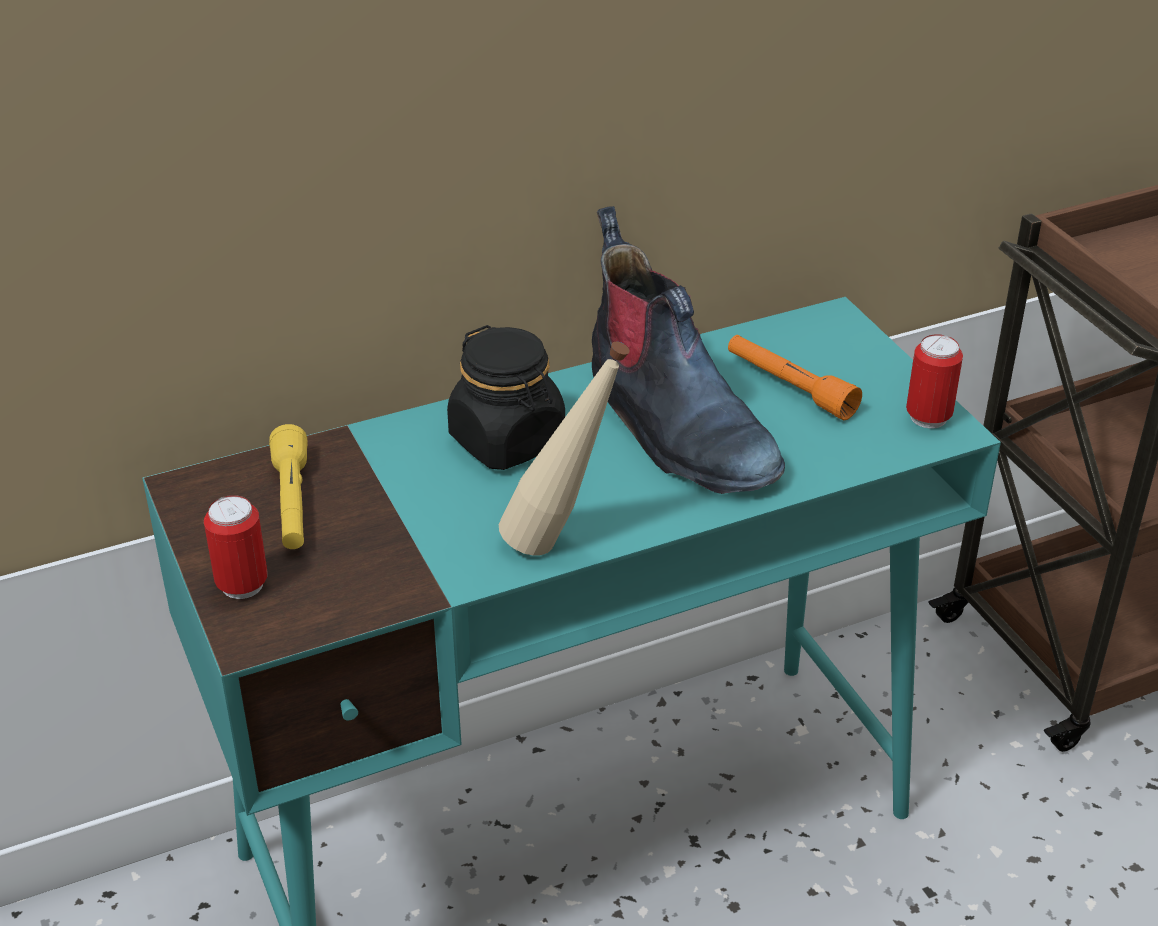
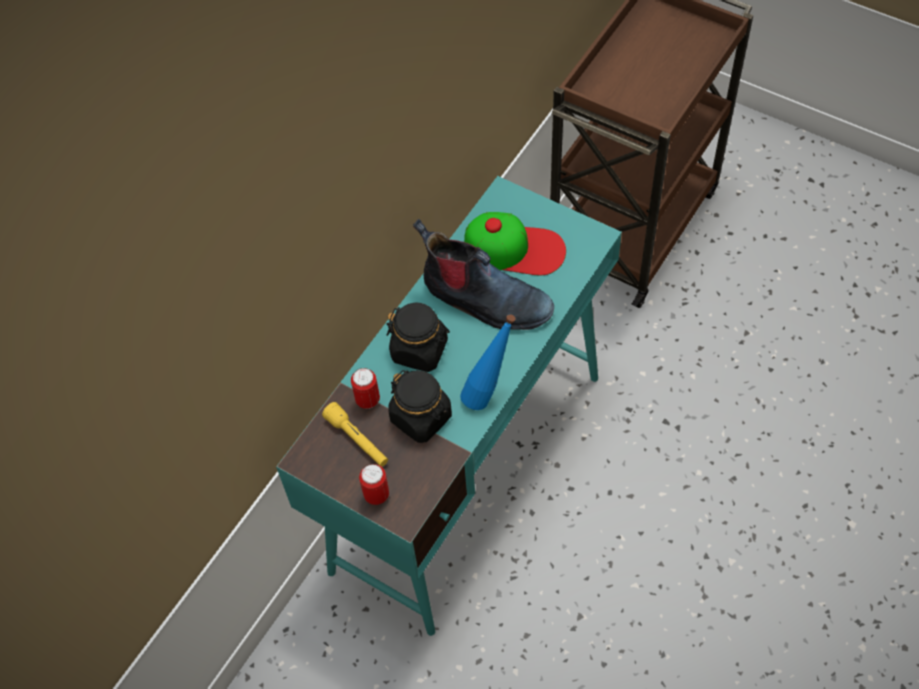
camera: 30 degrees left, 20 degrees up
(419, 523) = (421, 417): none -> black jar
(562, 543) = (489, 393): beige bottle -> blue bottle
(789, 387) = (515, 248): orange flashlight -> cap
(928, 417) = (584, 234): can -> can (368, 400)

